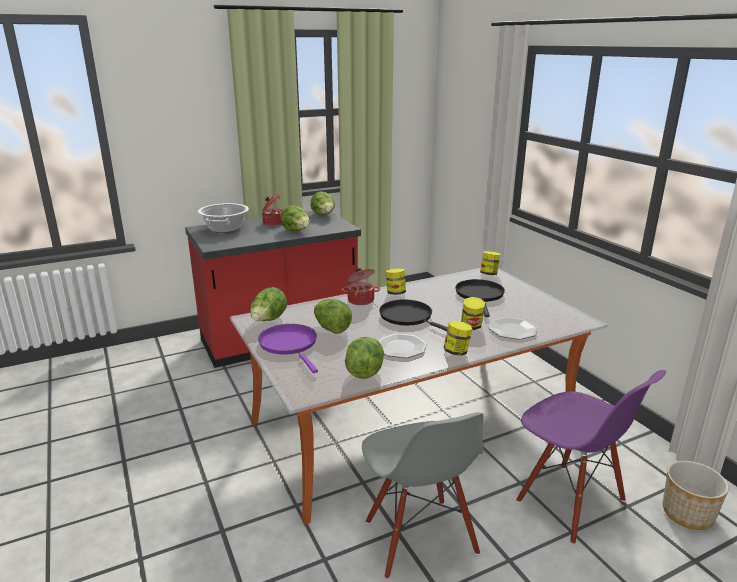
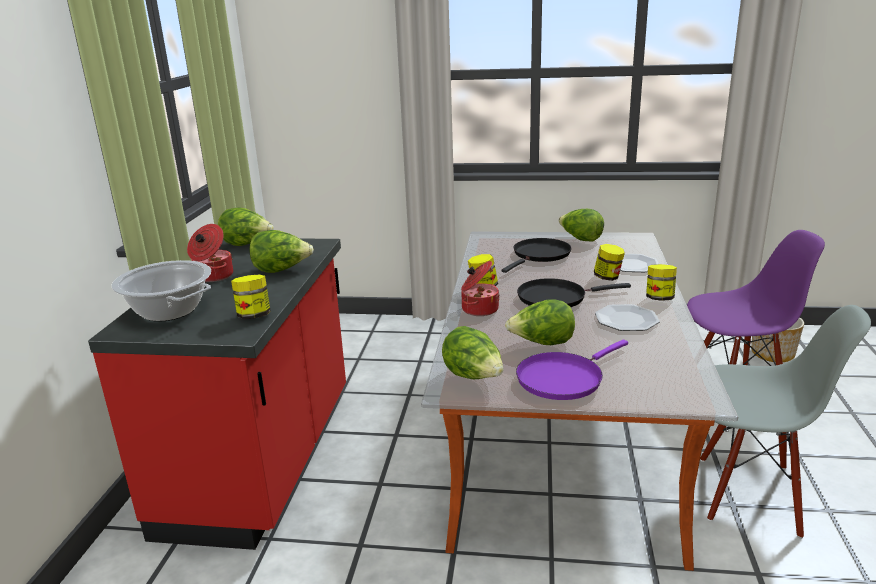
camera: 55 degrees left, 0 degrees up
(290, 345) = (563, 378): purple frying pan -> purple frying pan turned 45 degrees counterclockwise
(365, 371) = (669, 351): lettuce -> lettuce (580, 239)
(480, 295) = (540, 255): black frying pan -> black frying pan turned 90 degrees clockwise
(489, 274) = (492, 238): jar -> jar (254, 316)

